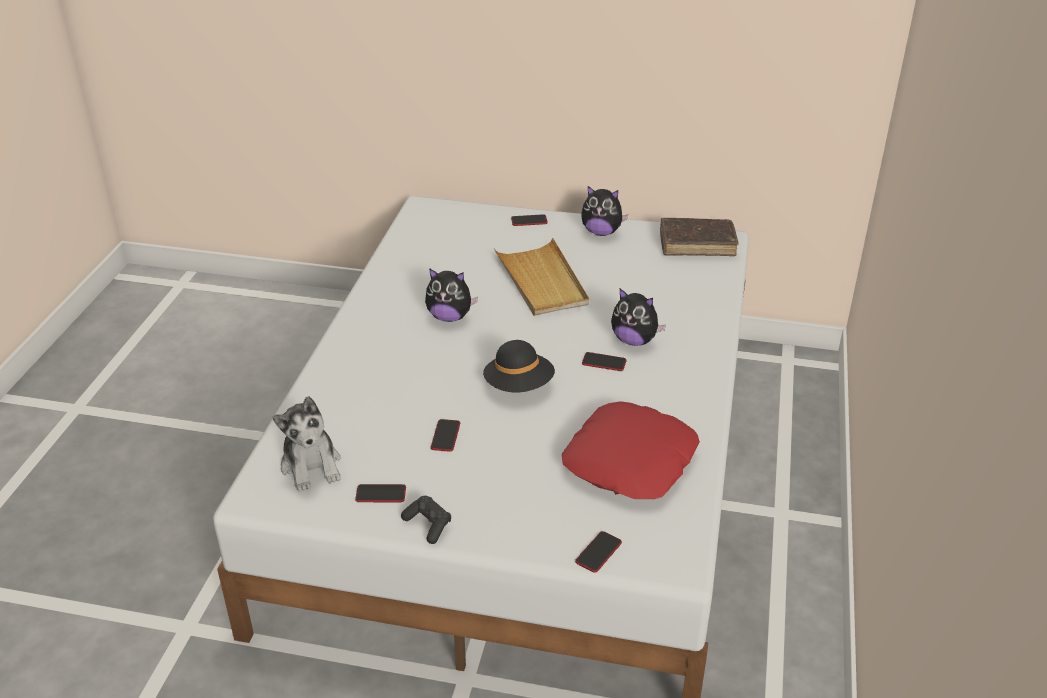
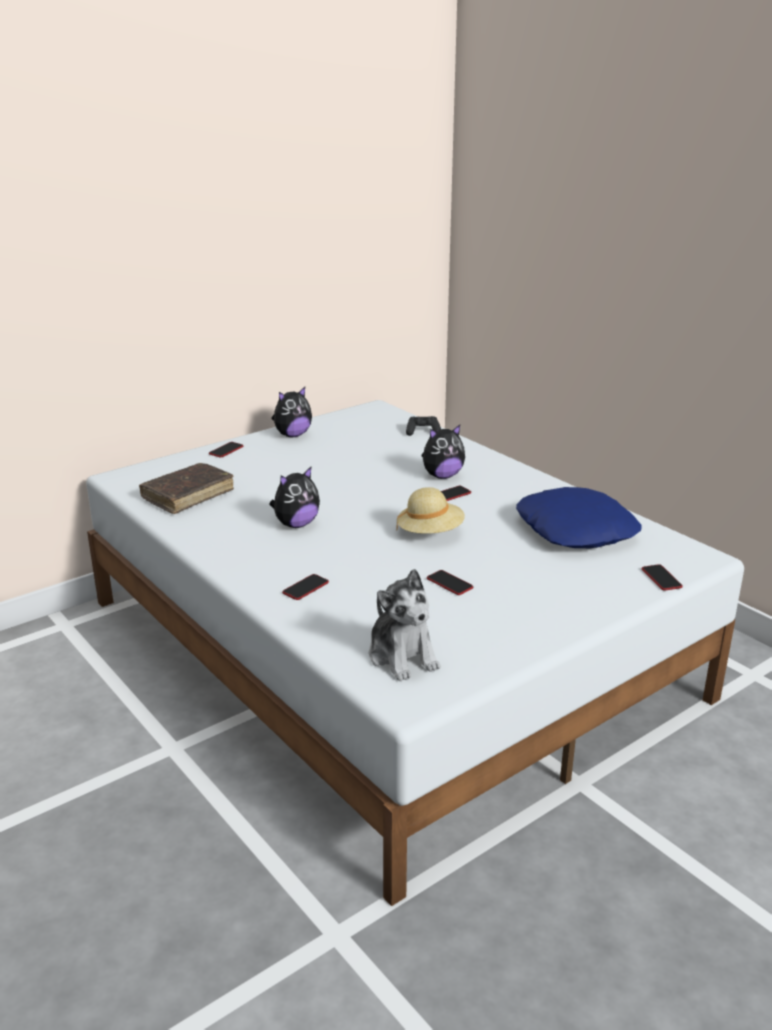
camera: 50 degrees left, 10 degrees down
(311, 465) = (402, 656): plush toy -> plush toy turned 45 degrees clockwise
(381, 494) = (486, 638): phone -> phone (305, 588)
(428, 525) = (552, 631): black game controller -> black game controller (423, 432)
(519, 386) = (430, 533): black hat -> beige hat
(542, 281) = (313, 476): beige tray -> none
(631, 461) = (576, 529): red pillow -> blue pillow
(697, 244) = (366, 416): brown book -> brown book (188, 495)

